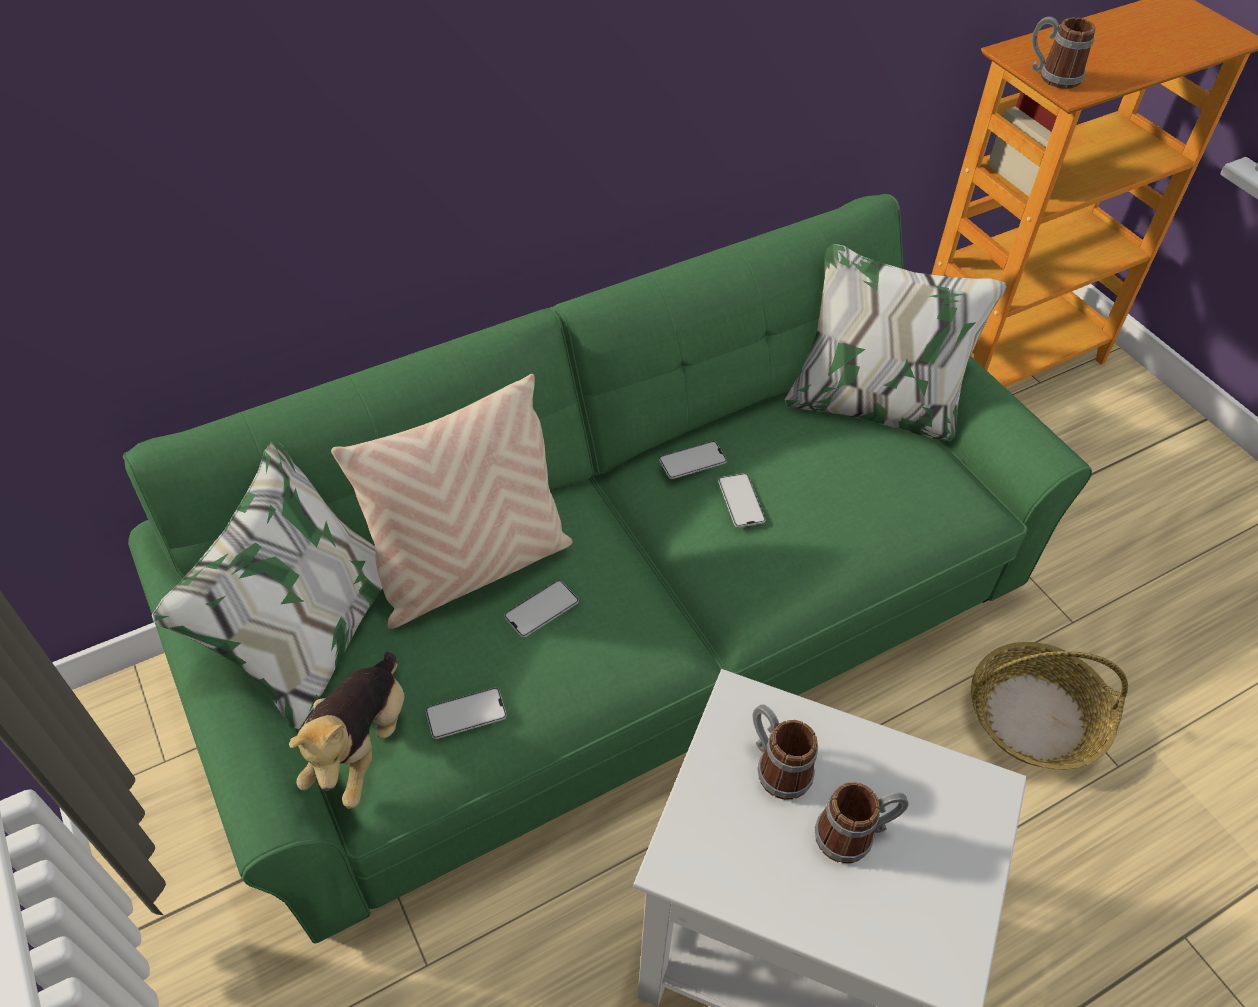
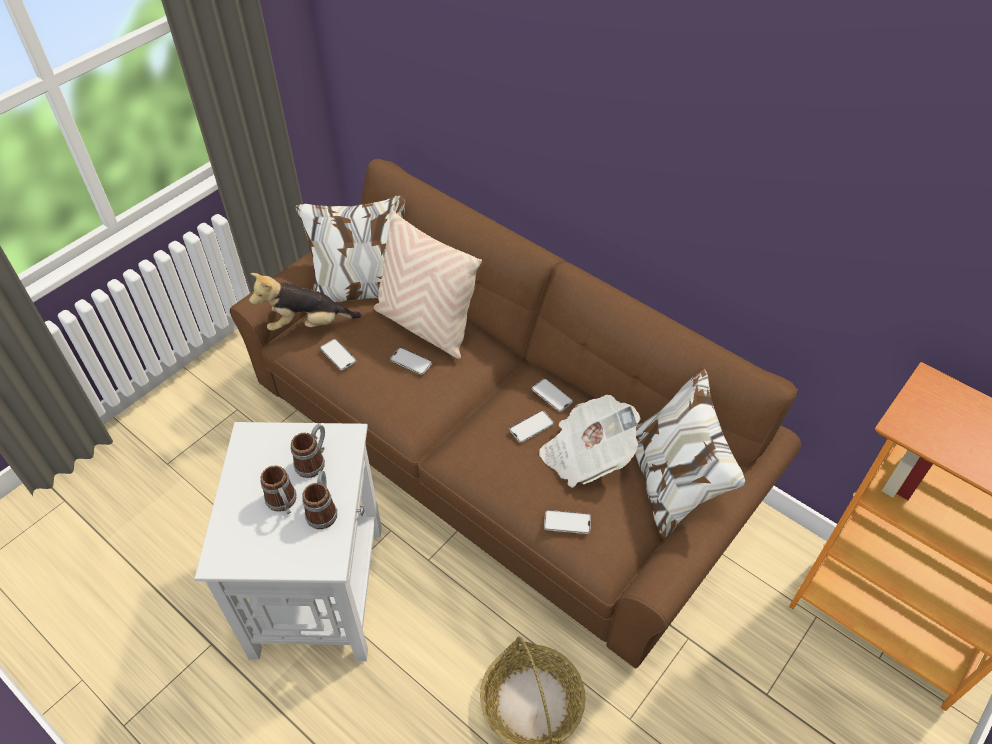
camera: 70 degrees right, 0 degrees up
(625, 622) = (497, 448): green sofa -> brown sofa
(812, 459) = (586, 454): none -> newspaper
(912, 518) = (567, 522): none -> phone
(1051, 76) = (914, 411): mug -> mug (323, 510)

